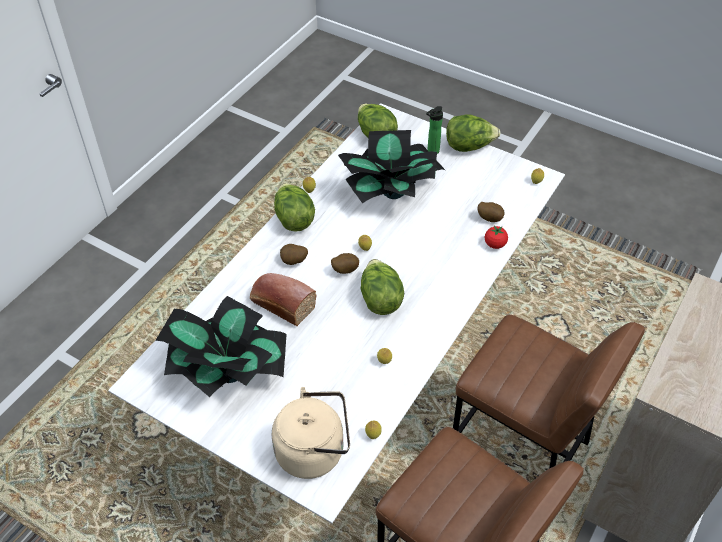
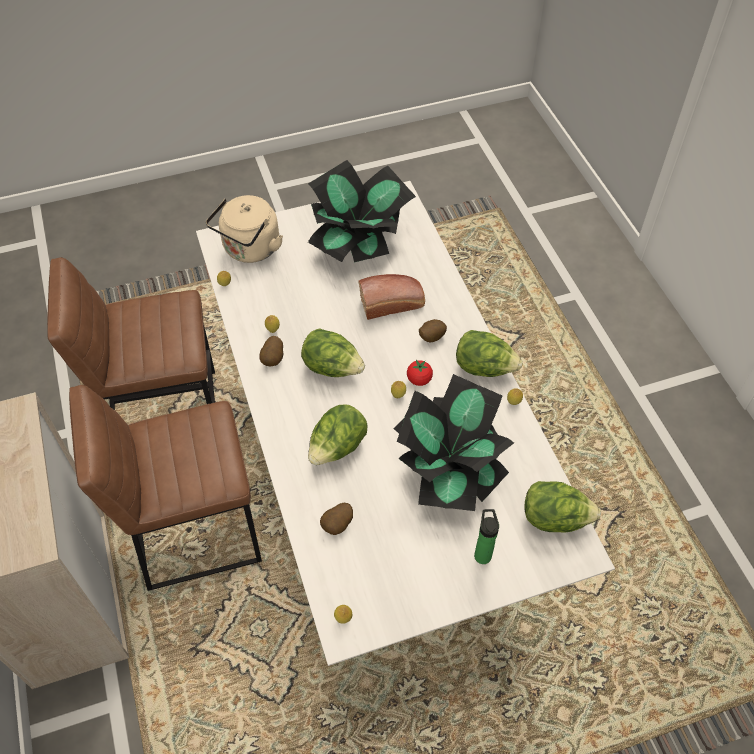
camera: 130 degrees right, 5 degrees up
(344, 270) = (388, 365): potato -> potato (273, 359)
(469, 146) = (459, 600): lettuce -> lettuce (337, 448)
(495, 244) = (303, 501): tomato -> tomato (419, 380)

